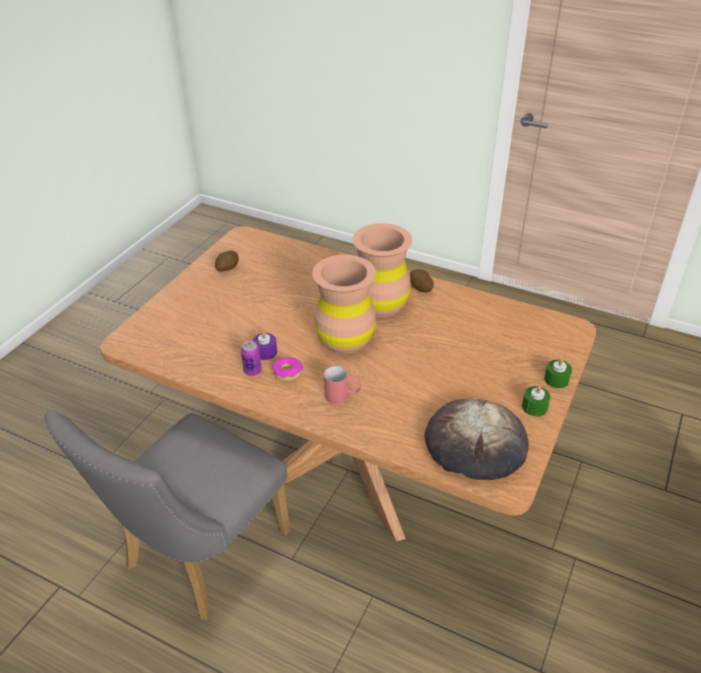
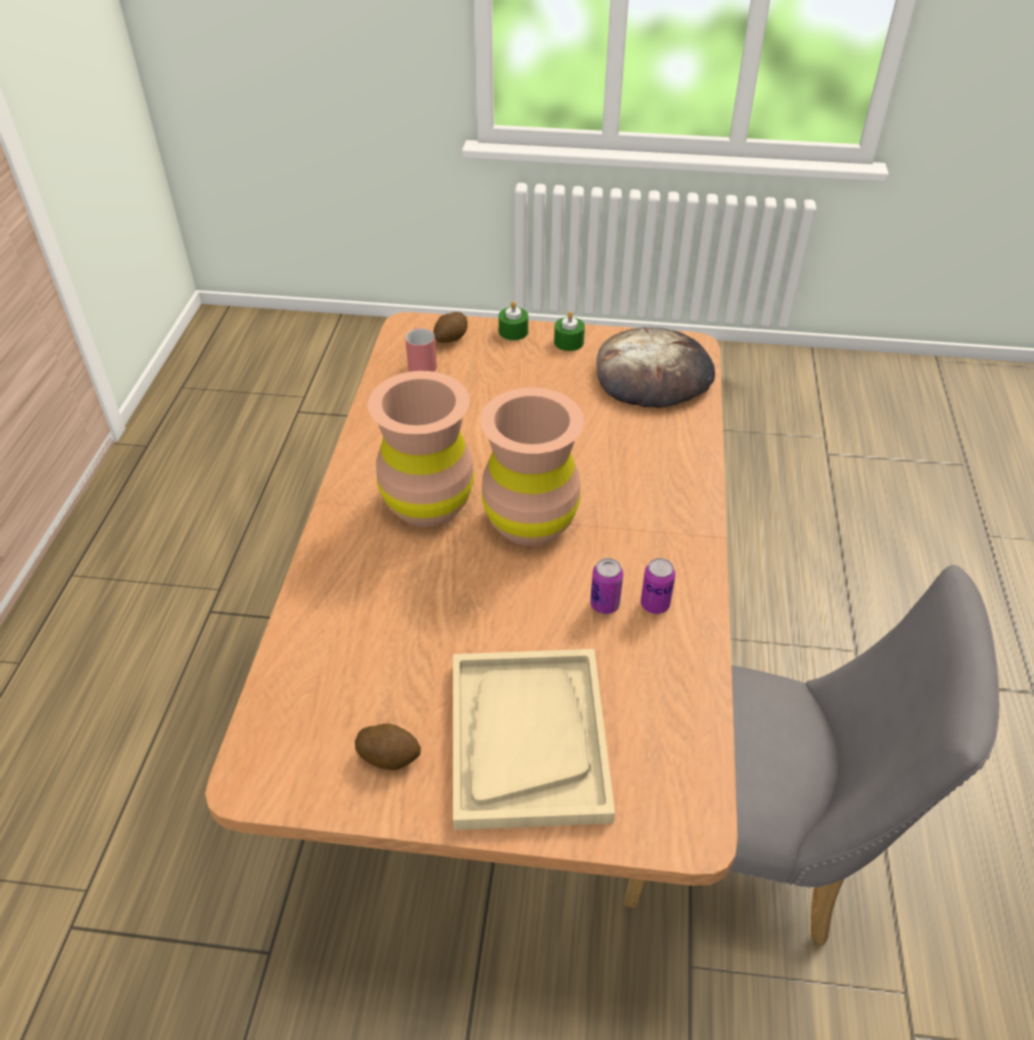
camera: 110 degrees left, 5 degrees up
(206, 307) = (527, 738): none -> beige tray
(265, 352) = (604, 604): purple candle -> can
(287, 372) = (634, 563): donut -> none
(342, 396) = (646, 494): red mug -> red mug (421, 363)
(420, 287) = (365, 470): potato -> potato (451, 339)

